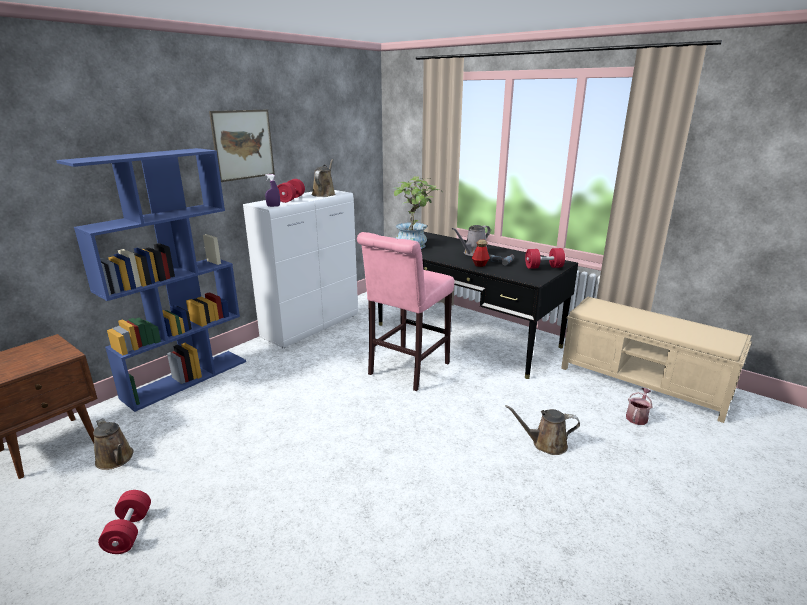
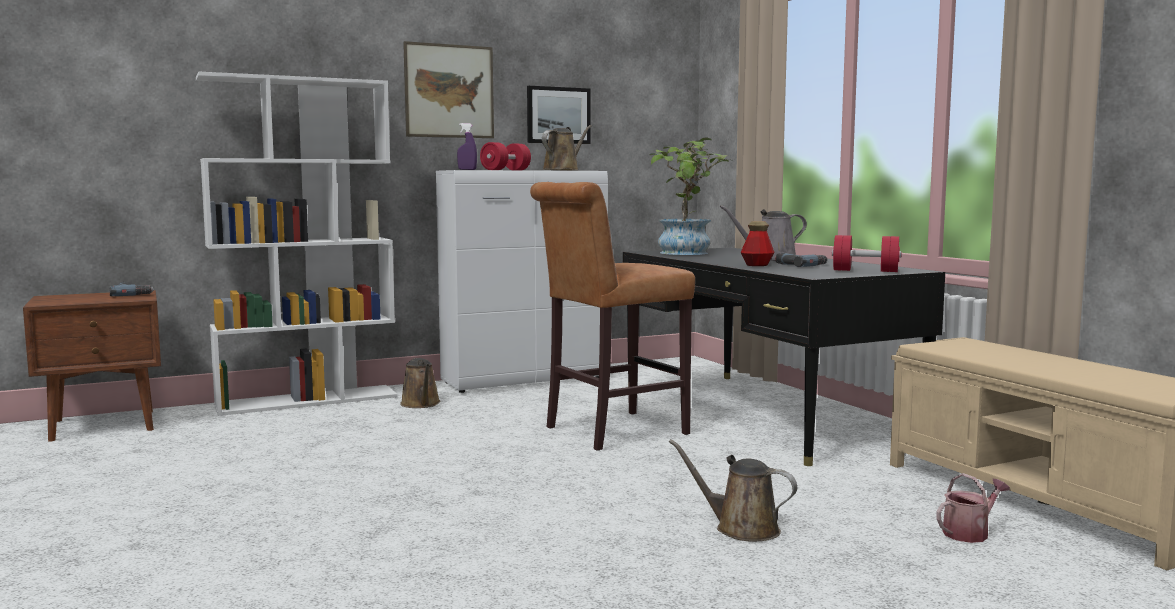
camera: 25 degrees right, 15 degrees down
(46, 346) = (132, 294): none -> power drill
(116, 459) = (152, 444): brown watering can -> brown watering can (421, 404)
(129, 532) = (97, 493): red dumbbell -> none
(186, 378) = (308, 400): blue bookcase -> white bookcase
(309, 152) = (558, 115): none -> picture
(406, 370) = (609, 432): pink stool -> brown stool

